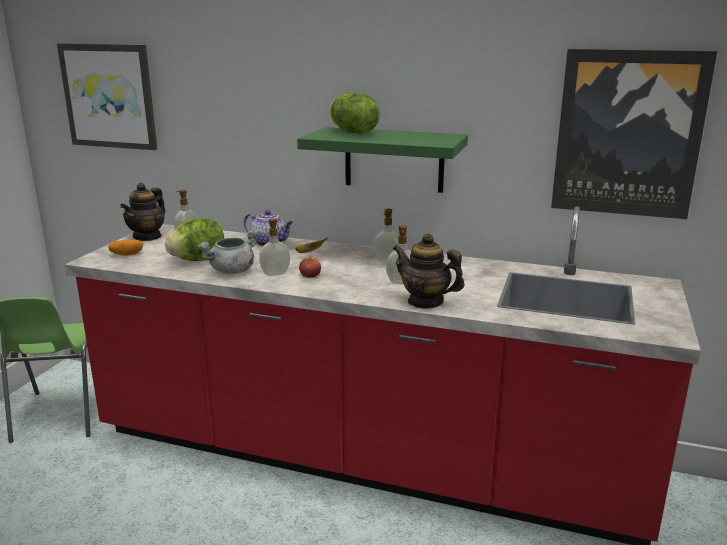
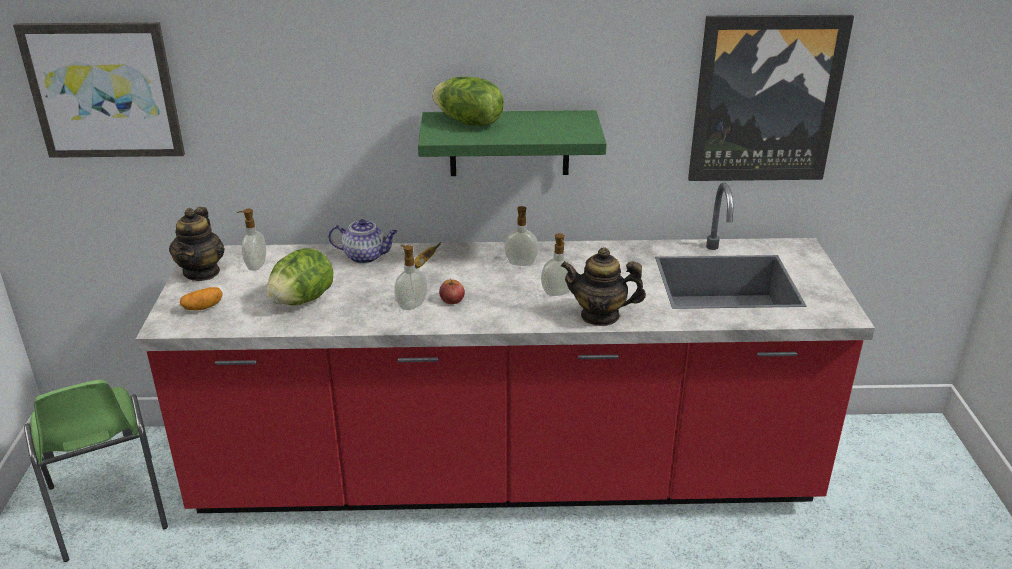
camera: 20 degrees left, 10 degrees up
(232, 271) = (358, 311): grey cooking pot -> none

